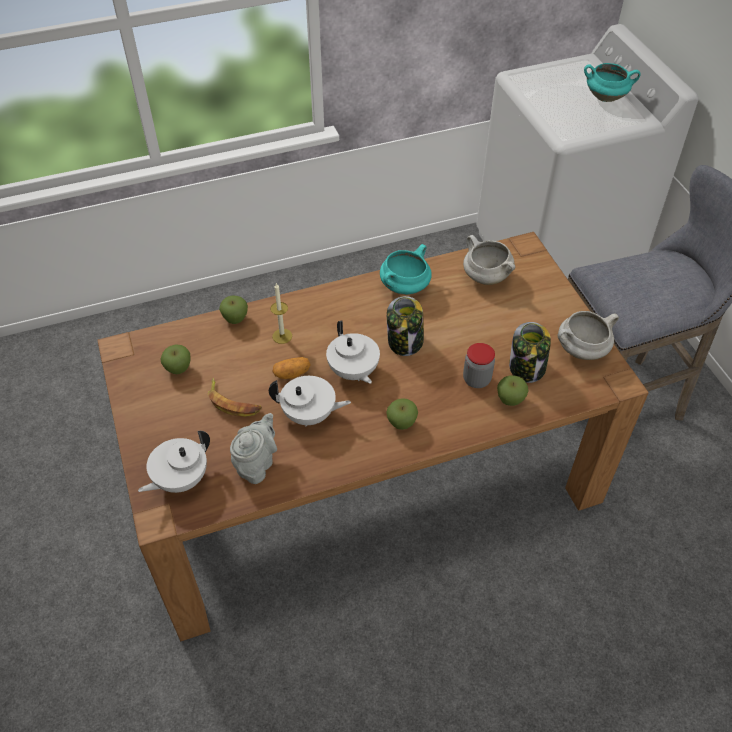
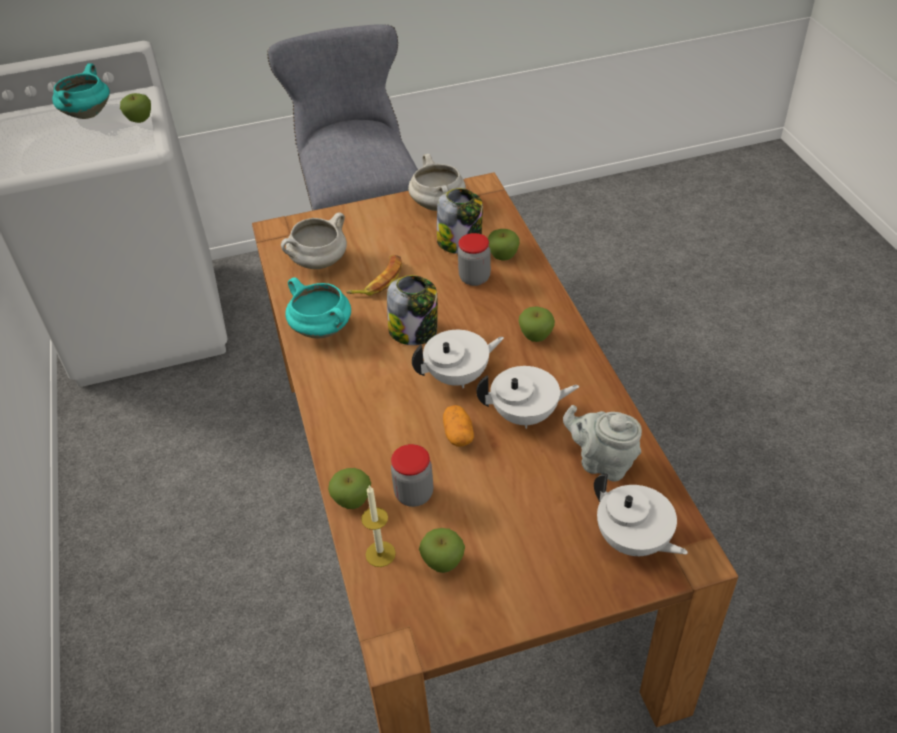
camera: 85 degrees left, 5 degrees down
(233, 402) = (505, 493): banana -> banana (379, 280)
(238, 351) = (414, 494): none -> jar
(282, 336) = (391, 446): candle -> candle (380, 554)
(309, 415) = (525, 415): white teapot -> white teapot turned 75 degrees clockwise
(603, 125) = (140, 120): none -> apple

